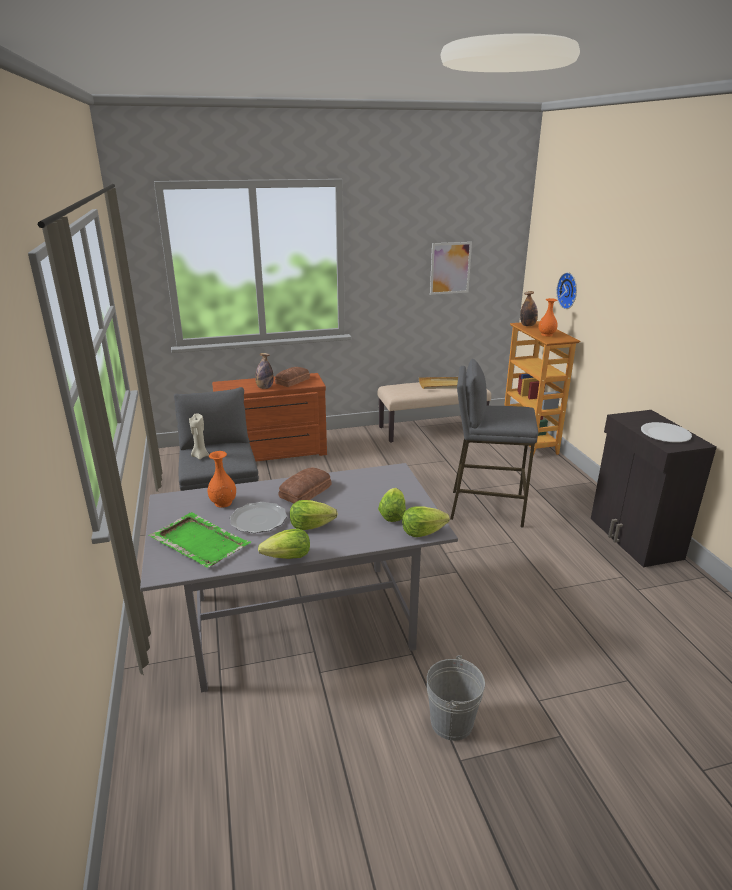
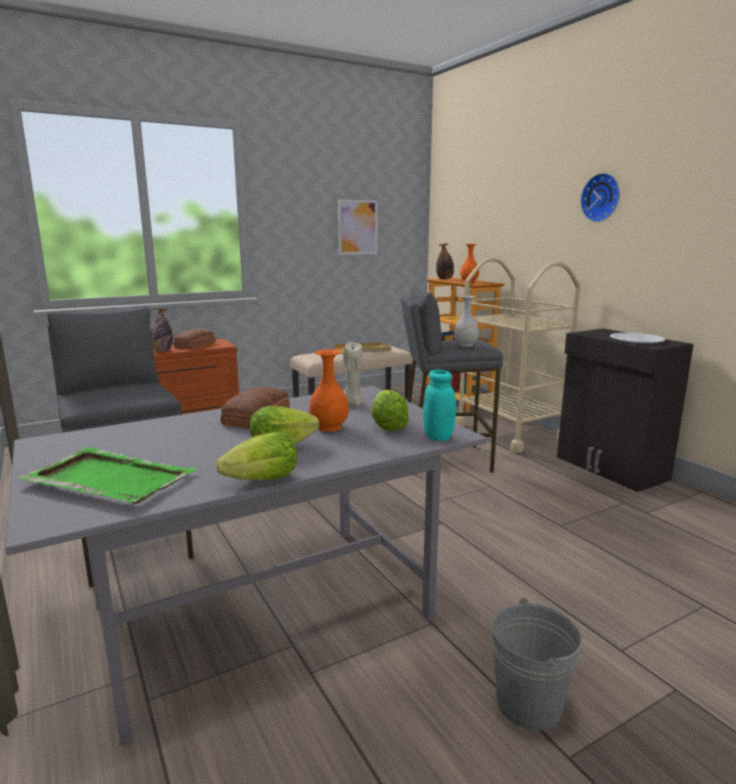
camera: 15 degrees left, 10 degrees down
(200, 456) = (91, 394): beige candle -> beige candle (352, 404)
(223, 503) = (137, 437): orange vase -> orange vase (328, 427)
(258, 520) = (199, 448): plate -> none
(422, 532) = (438, 437): lettuce -> turquoise jar
(508, 418) = (465, 345): none -> white vase
(561, 483) = (509, 431): none -> beige cart
(569, 290) = (484, 237): wall clock -> wall clock (602, 197)

